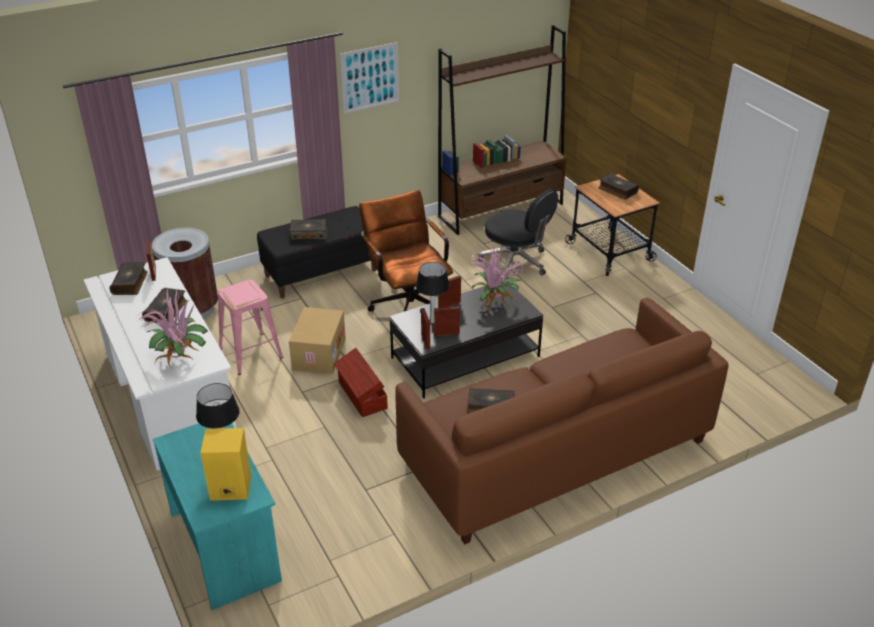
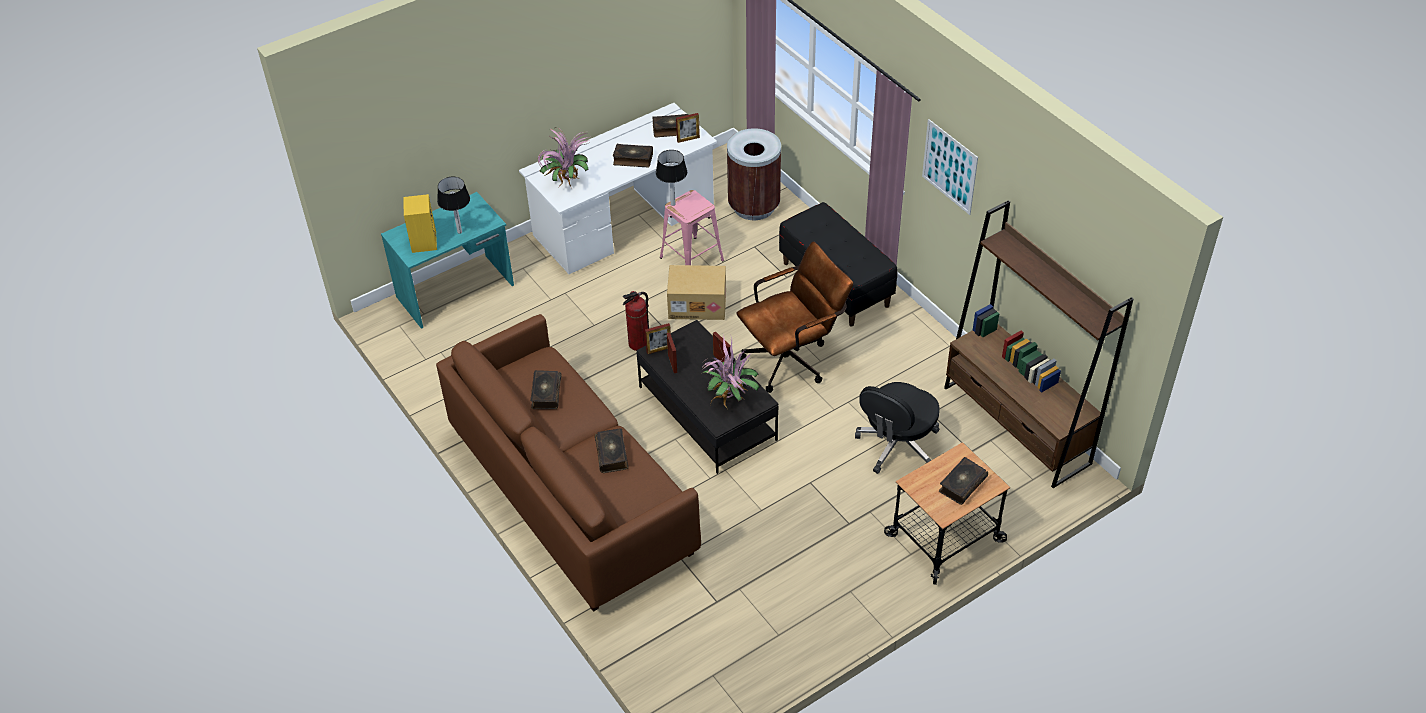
camera: 85 degrees right, 10 degrees up
(309, 234) = (828, 238): book -> book (612, 454)
(362, 396) = (638, 343): brown storage box -> fire extinguisher
(432, 321) = (692, 351): table lamp -> table lamp (673, 204)

